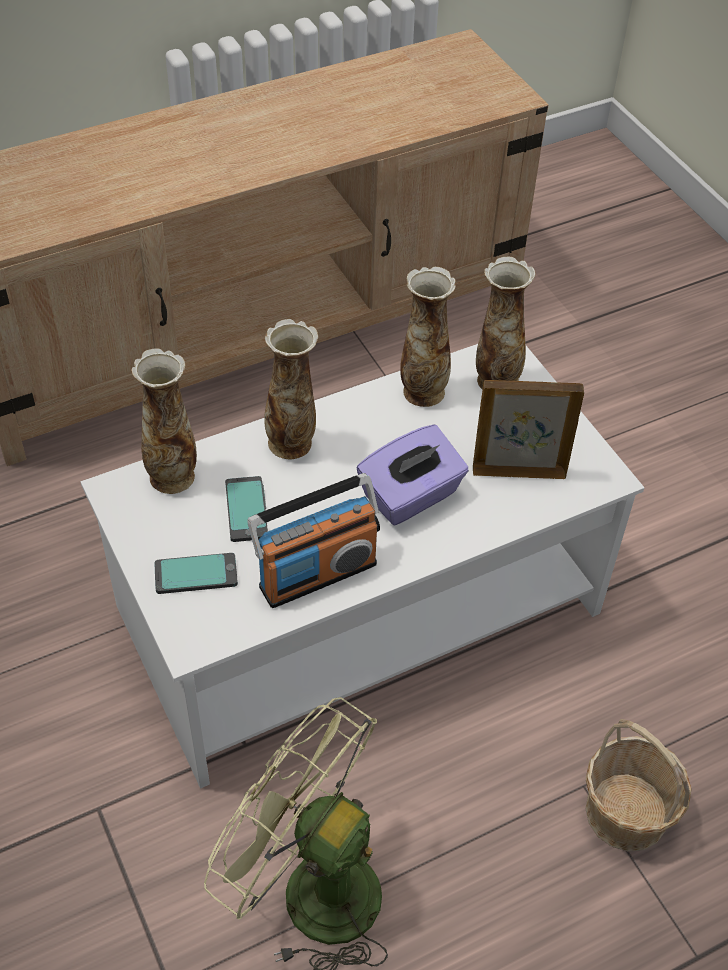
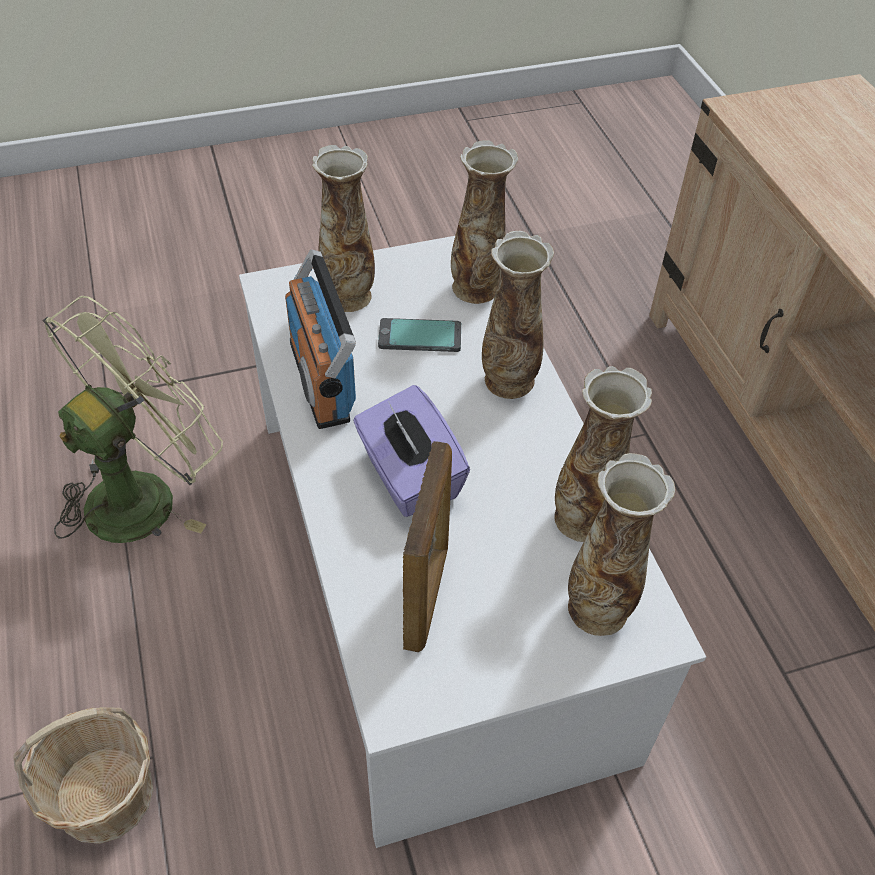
camera: 100 degrees right, 0 degrees up
(196, 574) = (348, 295): phone -> vase

